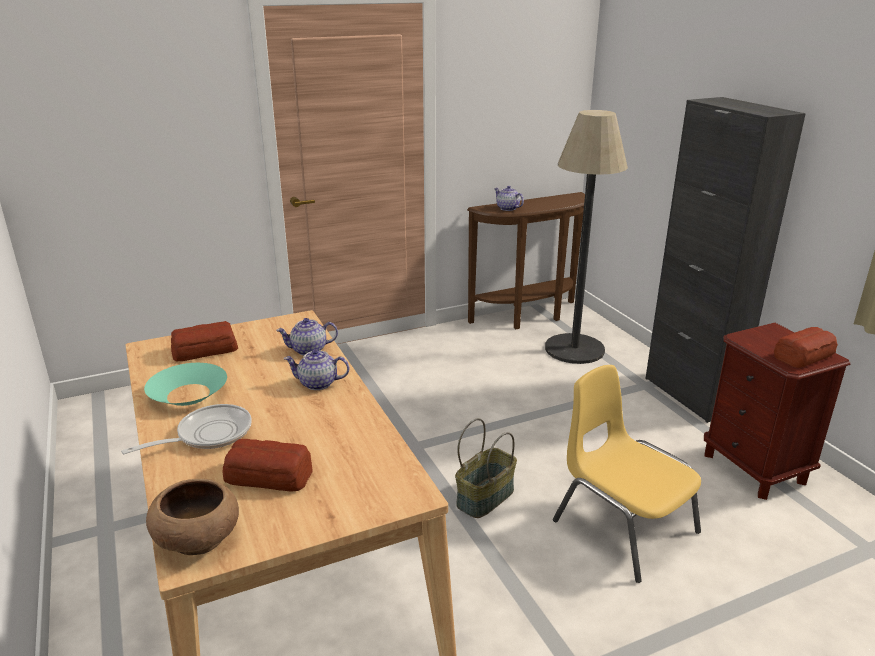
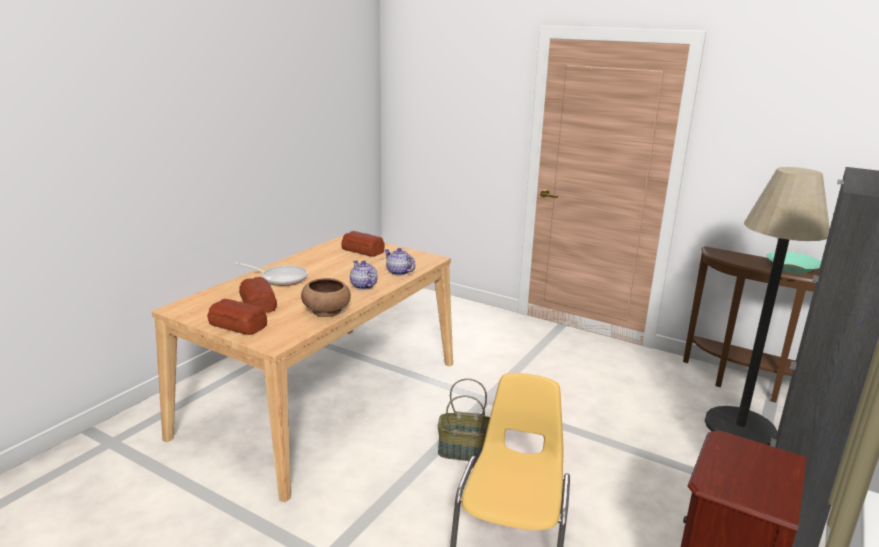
camera: 55 degrees right, 5 degrees down
(189, 394) = (313, 262): turquoise bowl -> turquoise bowl (792, 268)
(198, 538) = (194, 305): brown bowl -> brown bowl (327, 311)
(507, 208) = (735, 258): teapot -> none
(804, 355) = (751, 488): bread -> bread (238, 325)

